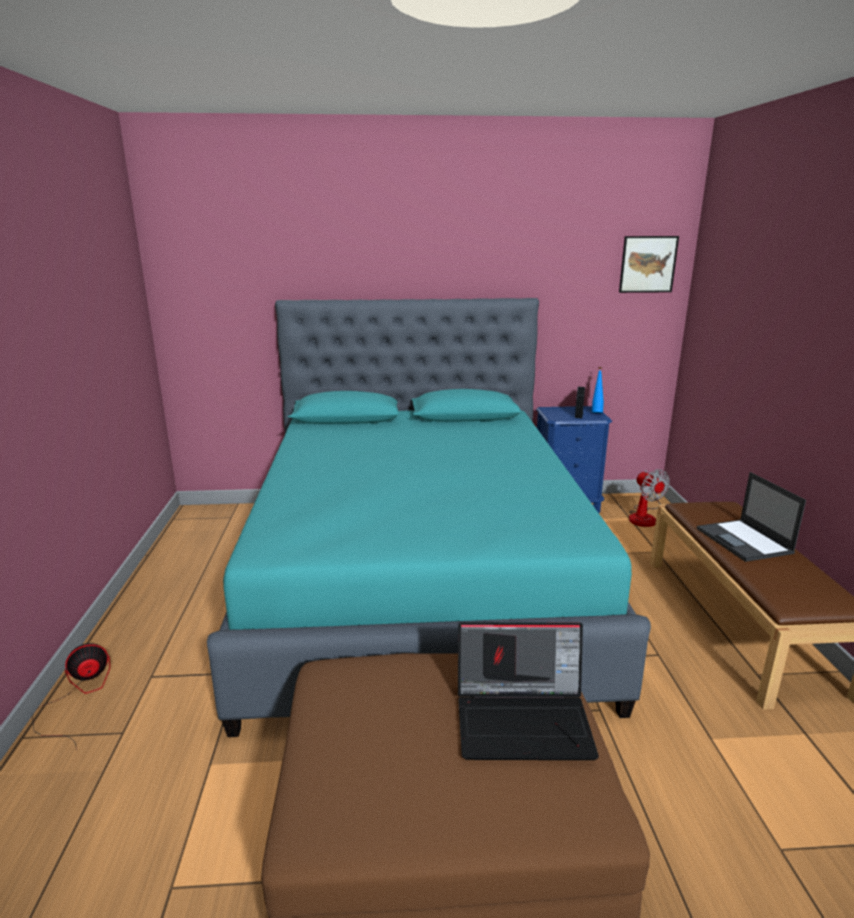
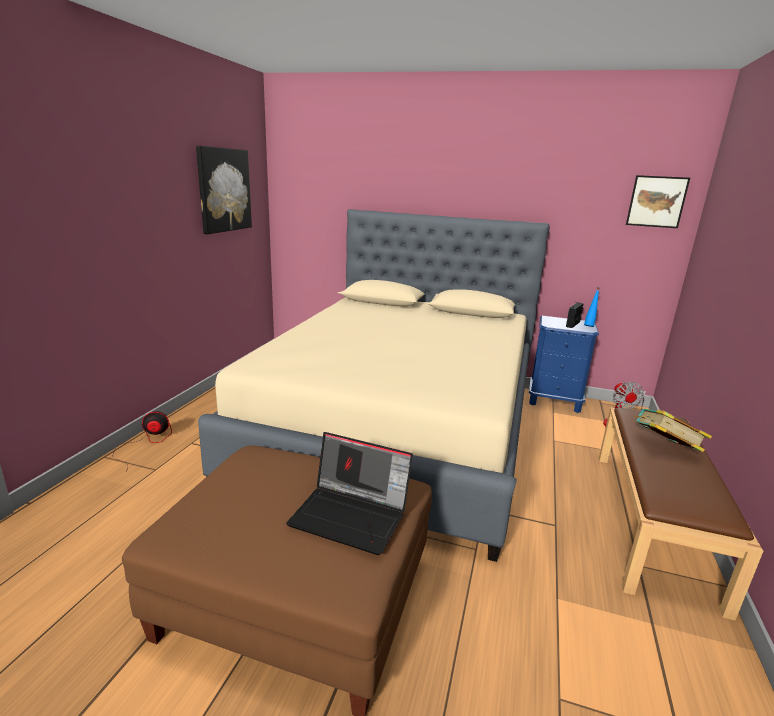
camera: 20 degrees right, 0 degrees up
(100, 291) = (224, 190): none -> picture
(419, 581) = (398, 428): turquoise bed -> beige bed
(744, 541) = (664, 448): laptop -> book

